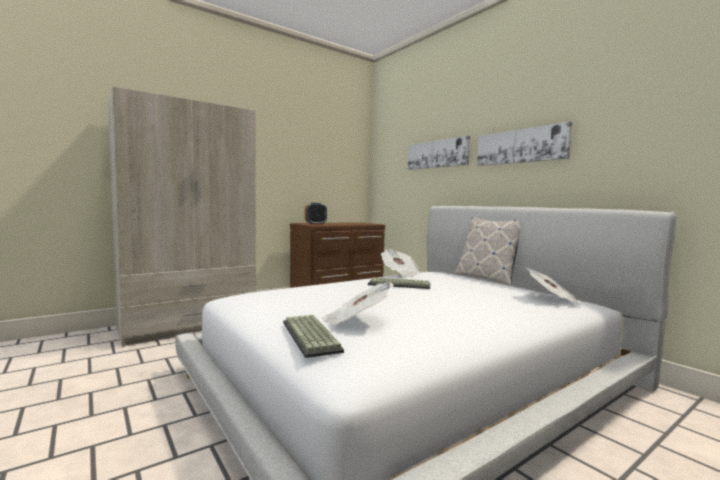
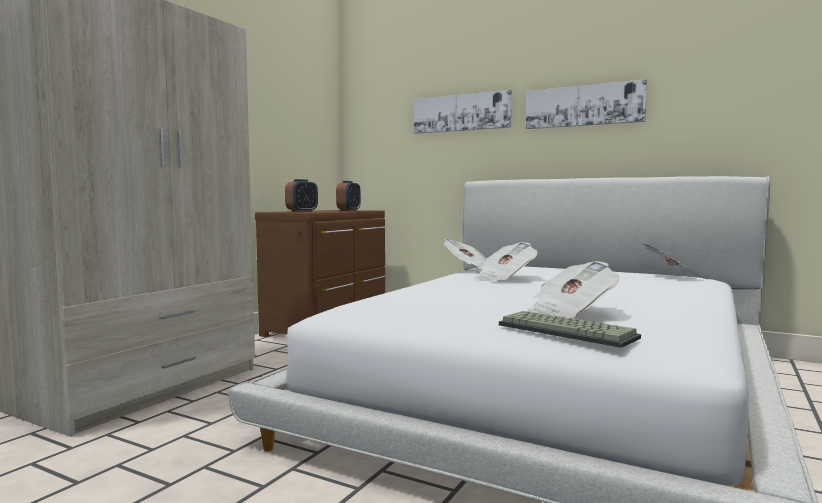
camera: 25 degrees left, 0 degrees up
(354, 224) = (348, 210): none -> alarm clock
(398, 285) = (503, 279): keyboard -> newspaper
(487, 278) = (564, 267): pillow -> none

